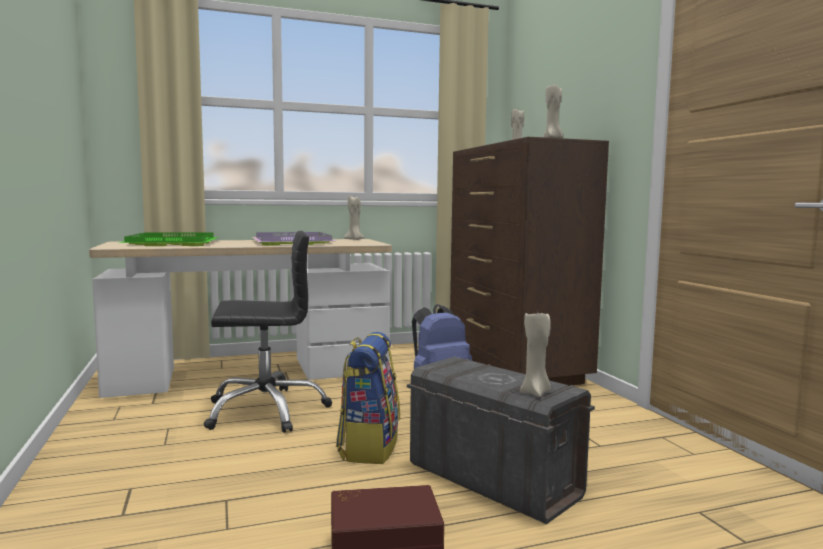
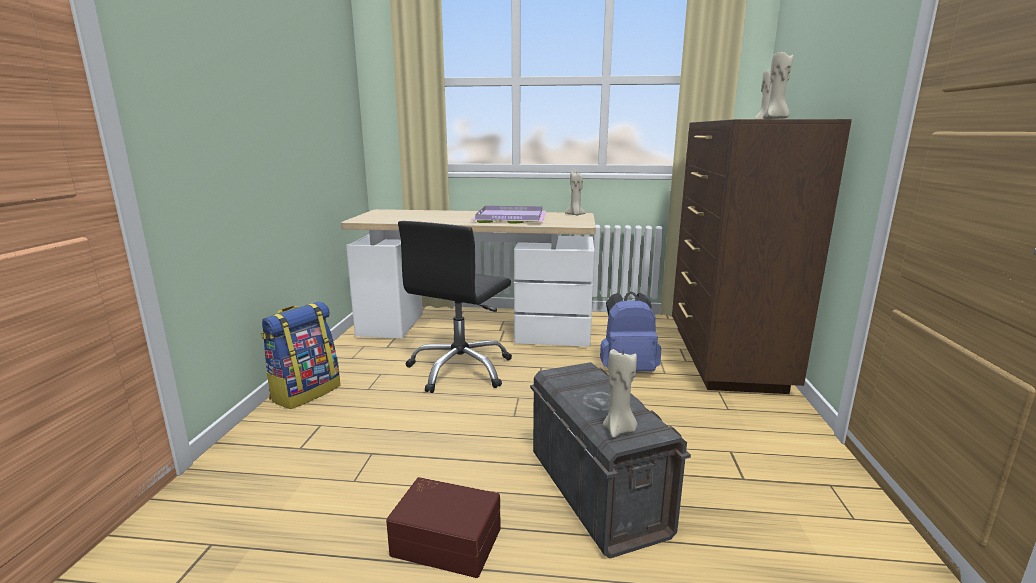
camera: 25 degrees right, 10 degrees up
(173, 243) = (412, 215): green tray -> none
(266, 410) = (460, 369): black office chair -> black office chair turned 105 degrees clockwise
(368, 447) = (513, 426): backpack -> backpack (305, 392)

